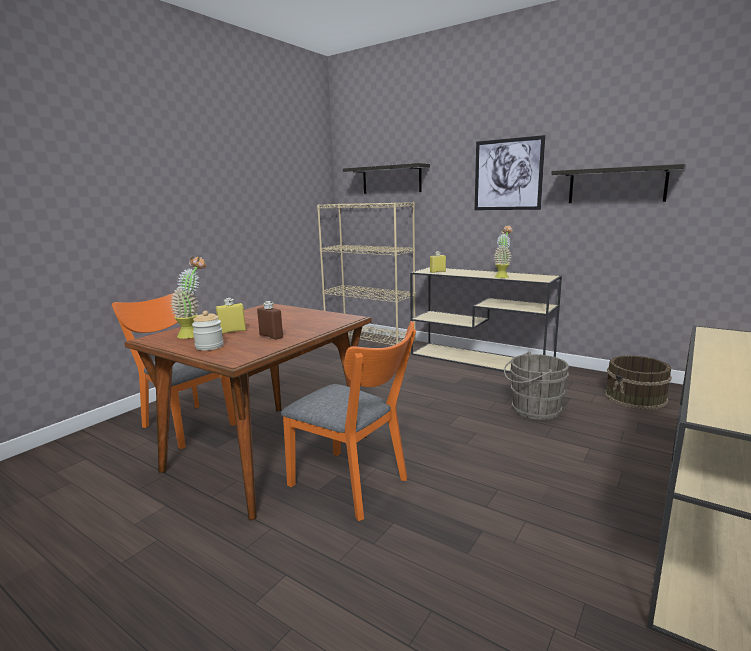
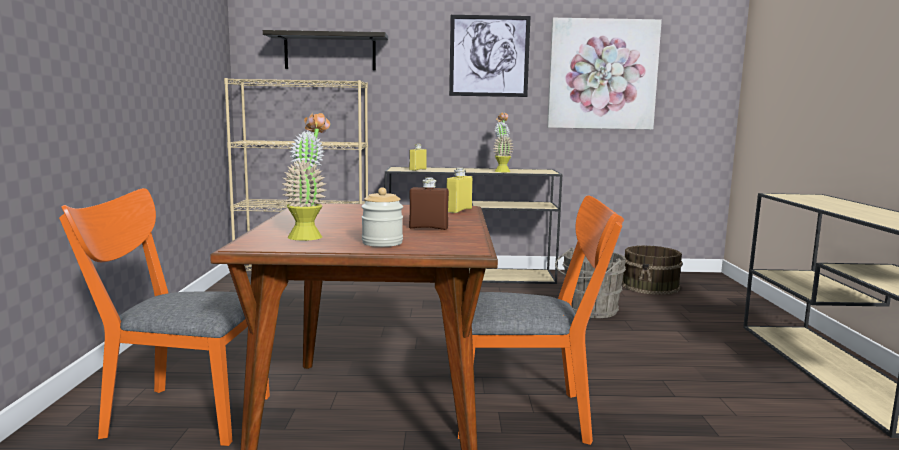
camera: 35 degrees left, 5 degrees down
(232, 331) = (356, 228): yellow bottle -> yellow bottle (459, 210)
(616, 185) = (602, 74): shelf -> picture

